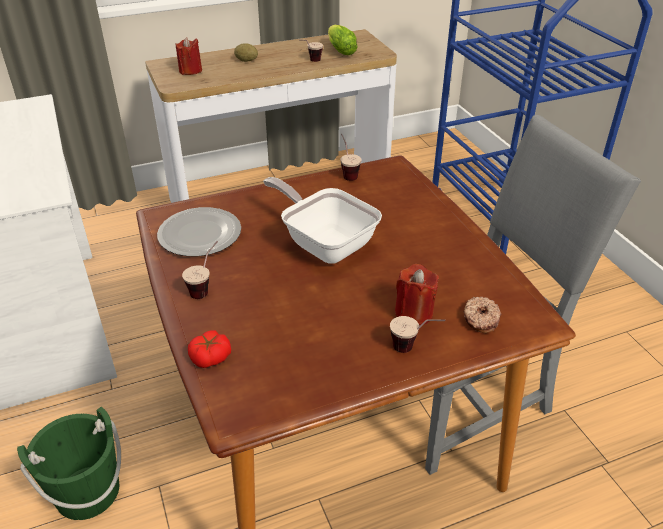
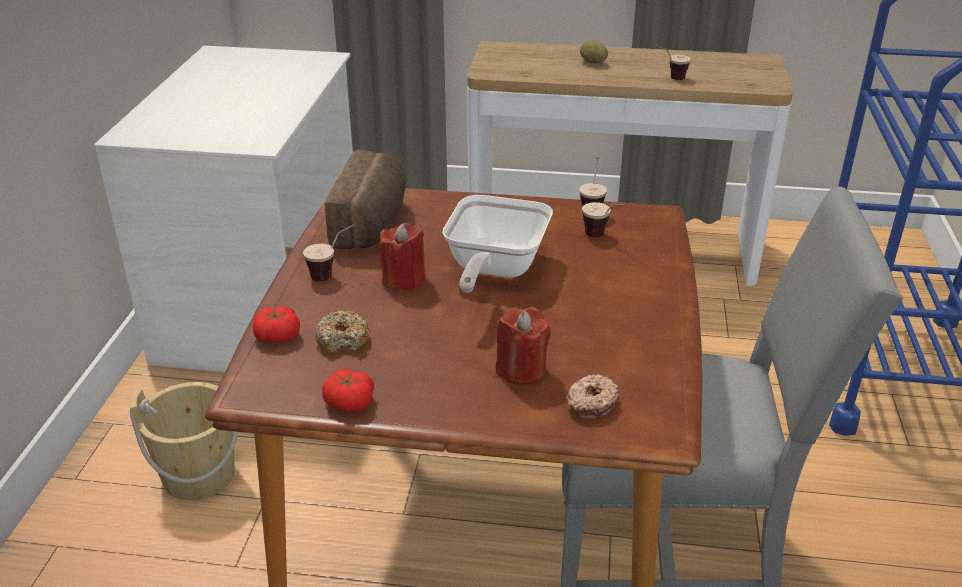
camera: 30 degrees right, 5 degrees down
(87, 491) = (199, 474): green bucket -> beige bucket
(190, 71) = (519, 60): red candle -> red candle (404, 280)
(199, 235) = (373, 224): plate -> bread
(266, 340) = (343, 340): none -> donut
(319, 389) = (349, 402): none -> tomato
(324, 243) = (493, 270): frying pan -> frying pan turned 150 degrees counterclockwise
(340, 50) = (721, 73): lettuce -> none
(414, 349) = (484, 404): cup -> cup (603, 238)

